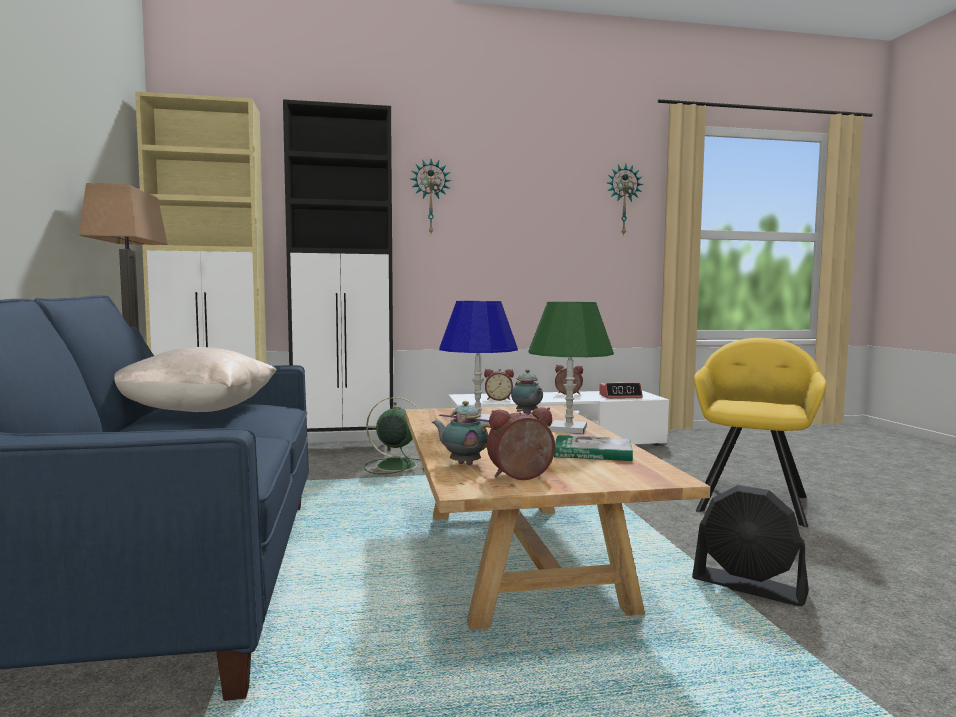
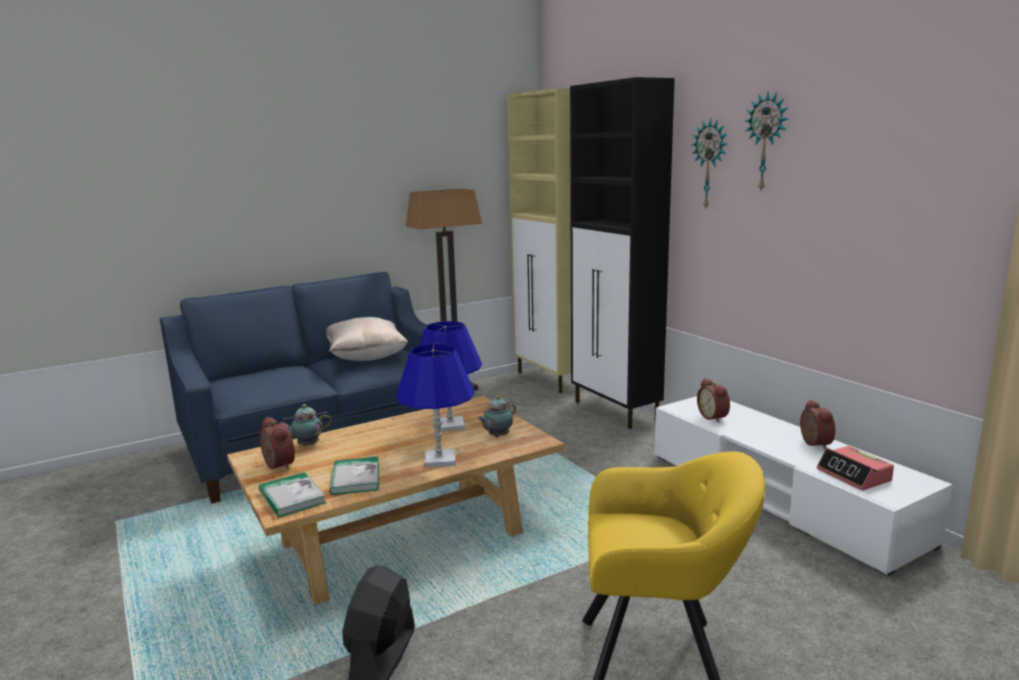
camera: 70 degrees right, 10 degrees up
(394, 466) = (583, 442): green fan -> none
(463, 464) = (306, 445): teapot -> teapot turned 120 degrees counterclockwise
(568, 429) = (439, 460): green table lamp -> blue table lamp
(623, 200) = (964, 162): wall clock -> wall clock (767, 142)
(630, 474) = (292, 497): none -> book

